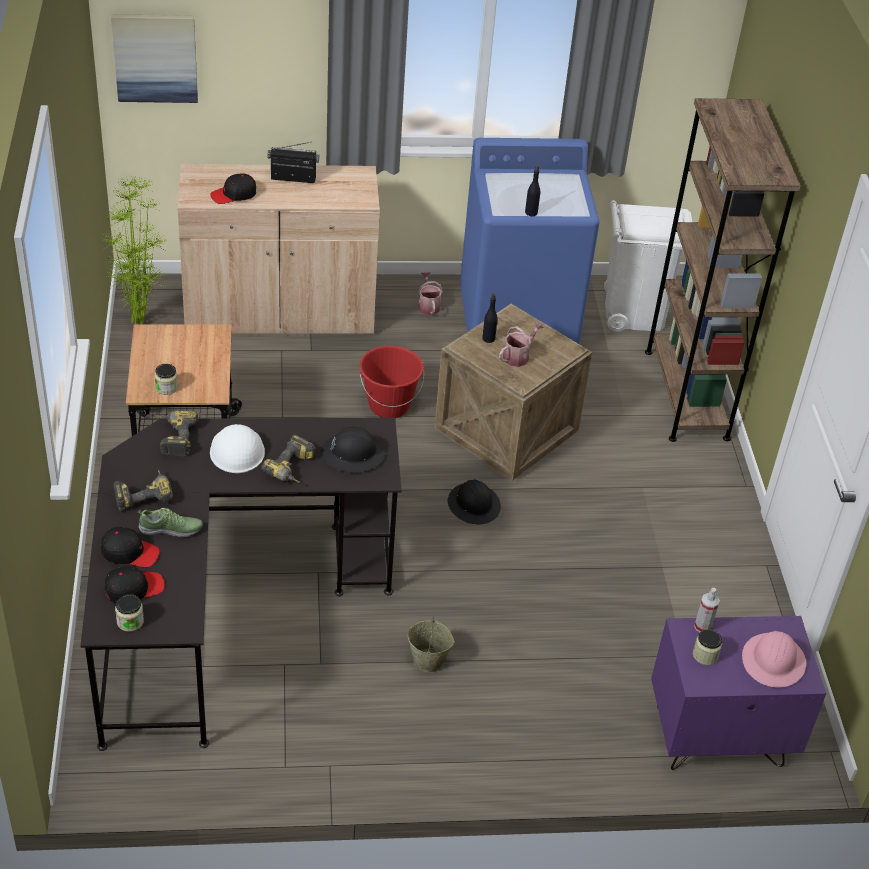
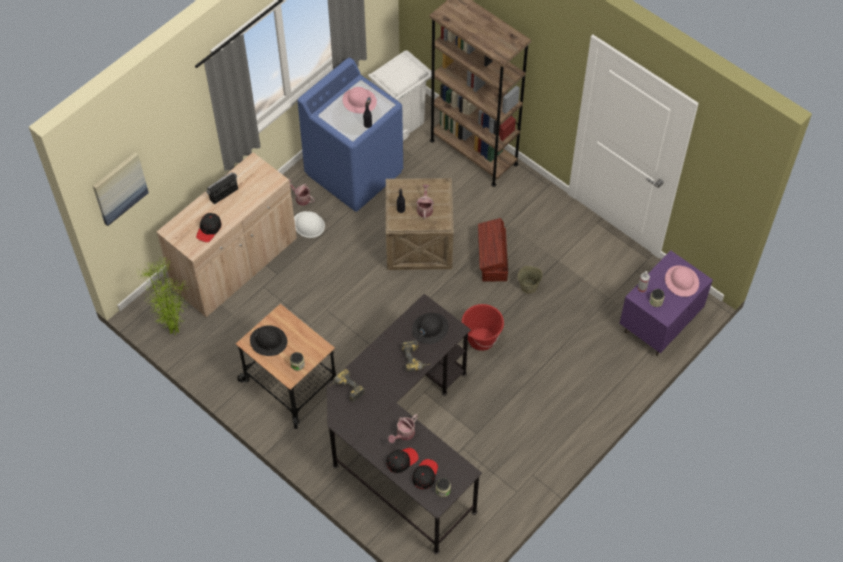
camera: 40 degrees left, 15 degrees up
(143, 494) = (370, 429): power drill -> none
(171, 529) = (404, 434): shoe -> watering can
(237, 450) = (380, 371): white hard hat -> white hard hat (308, 224)
(389, 406) = (351, 275): red bucket -> red bucket (481, 339)
(429, 661) = (517, 392): beige bucket -> beige bucket (529, 286)
(474, 505) = (449, 297): black hard hat -> black hard hat (268, 341)
(550, 189) = (359, 101): none -> pink hard hat
(576, 507) = (492, 259): none -> brown storage box

